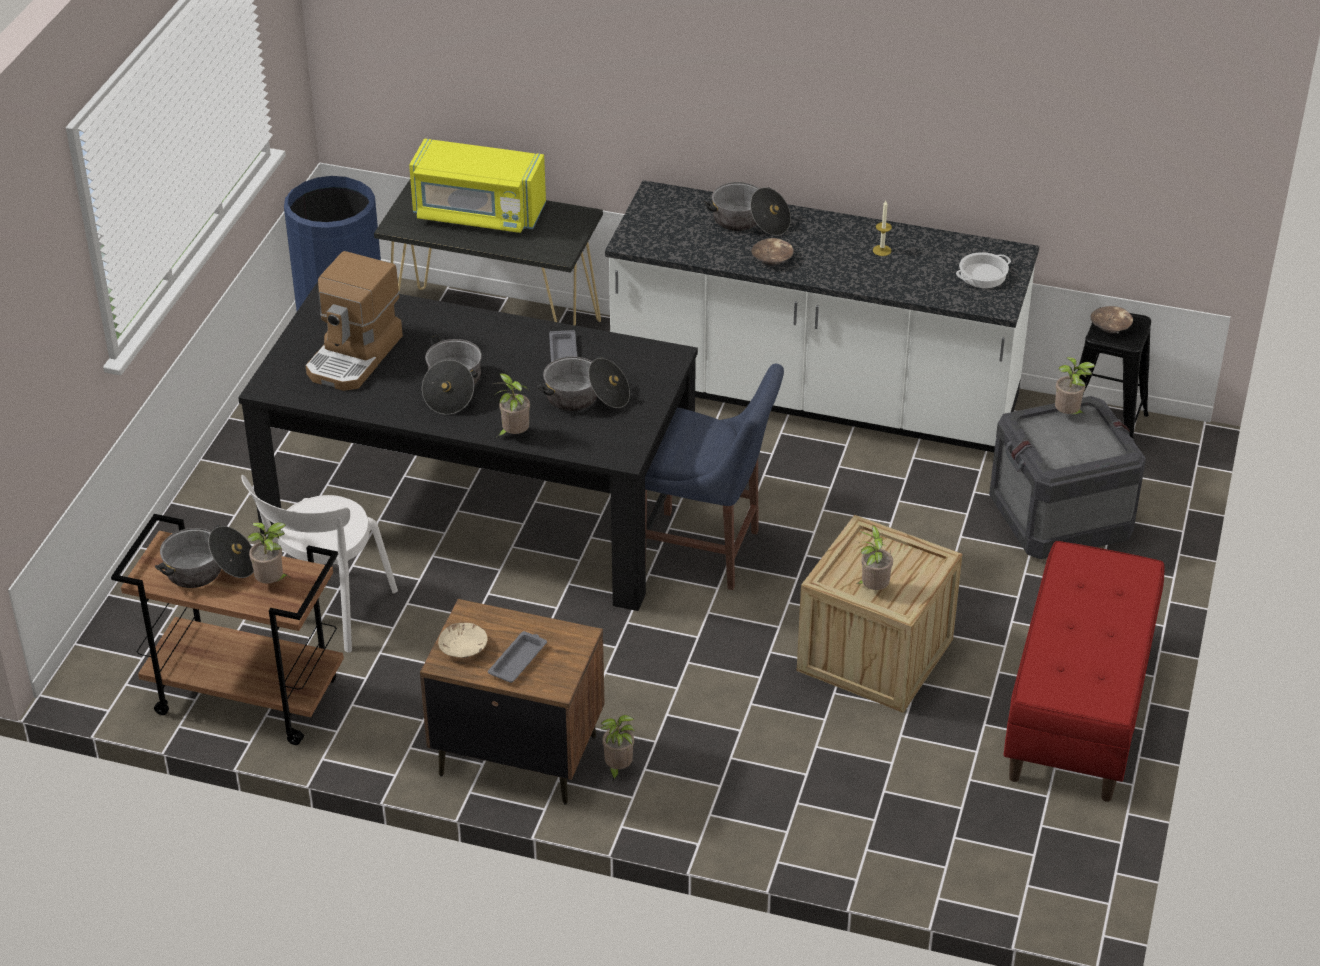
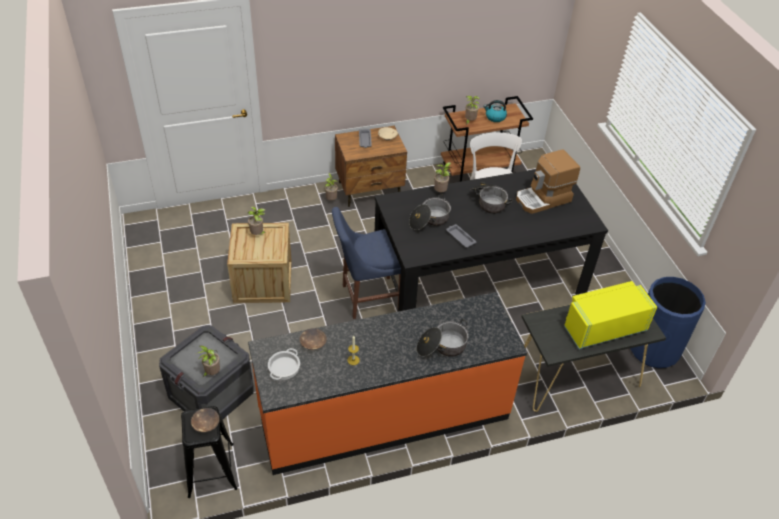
camera: 145 degrees right, 5 degrees up
(209, 570) = (495, 117): cooking pot -> kettle
(355, 356) = (543, 199): coffee machine -> coffee machine turned 105 degrees counterclockwise
(772, 259) = (407, 325): brown bowl -> brown bowl (313, 343)
(814, 396) = (384, 415): white counter -> orange counter
(1078, 710) = (162, 294): red bench -> none

